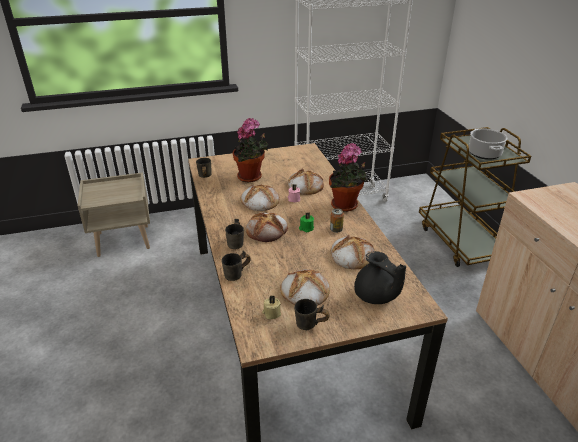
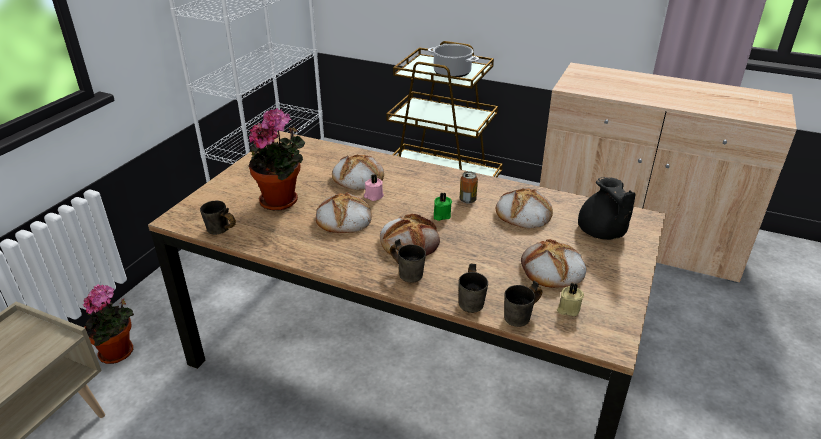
camera: 50 degrees left, 0 degrees up
(310, 327) = (613, 293): grey mug -> grey mug (523, 318)
(346, 206) = (434, 174): potted plant -> potted plant (119, 353)
(375, 296) = (602, 232): black teapot -> black teapot turned 75 degrees clockwise

